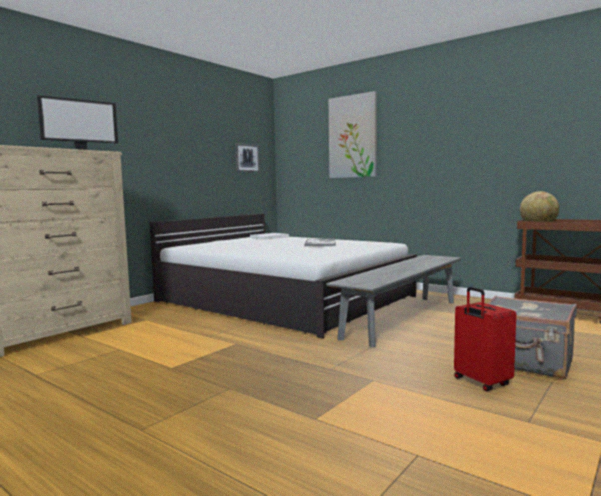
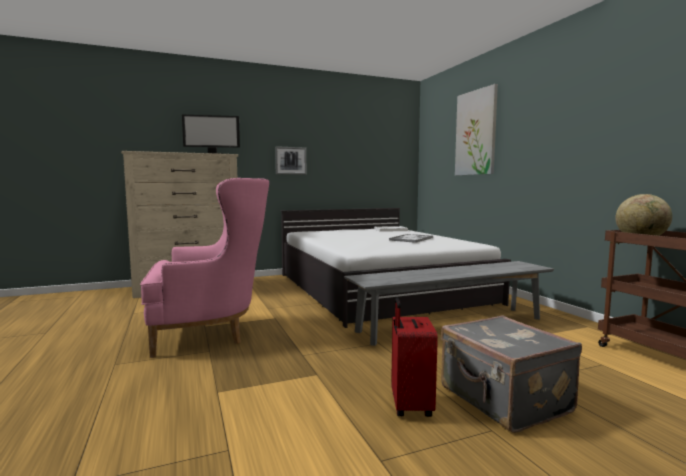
camera: 30 degrees right, 0 degrees up
(191, 371) = (211, 332): none -> pink armchair
(246, 158) = (384, 156): picture -> picture (290, 160)

